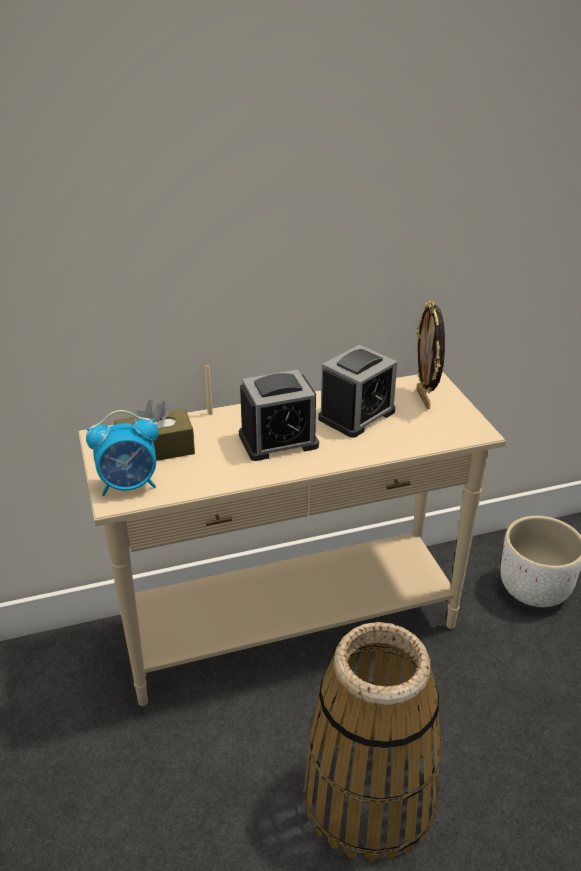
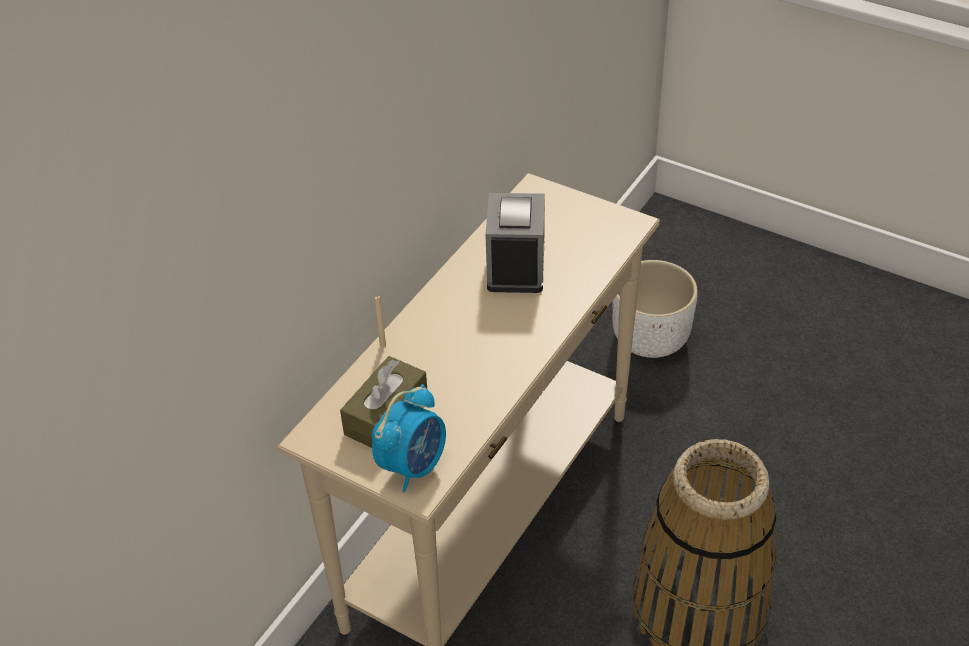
camera: 40 degrees left, 10 degrees up
(278, 440) = (483, 335): alarm clock -> none
(424, 399) = (551, 214): picture frame -> none

